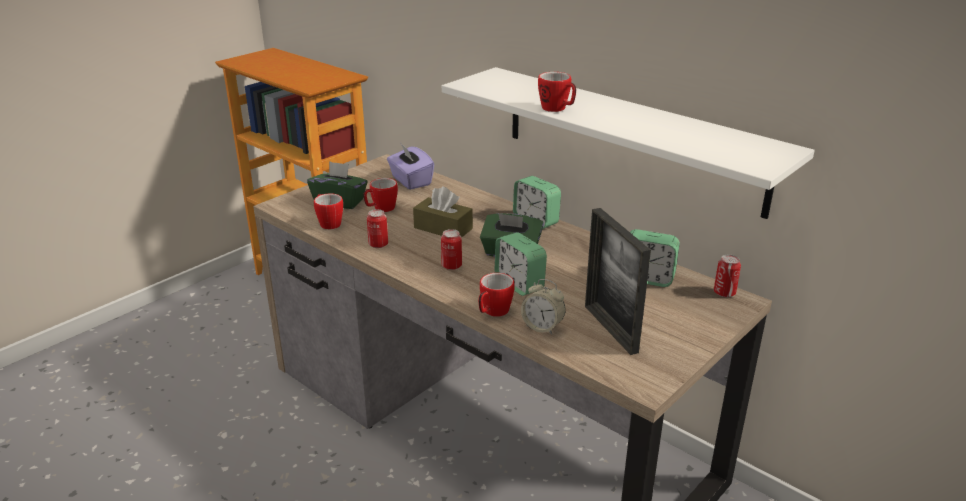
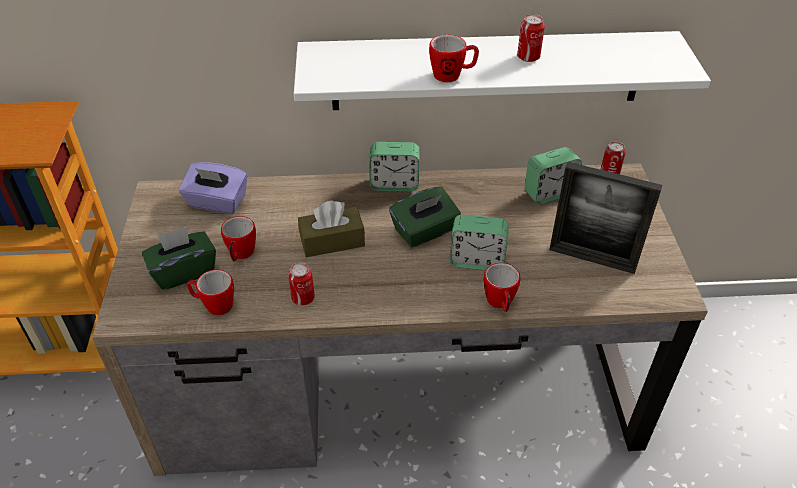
camera: 45 degrees left, 15 degrees up
(451, 266) = (400, 278): can -> can (528, 57)
(542, 327) = (551, 291): alarm clock -> none

